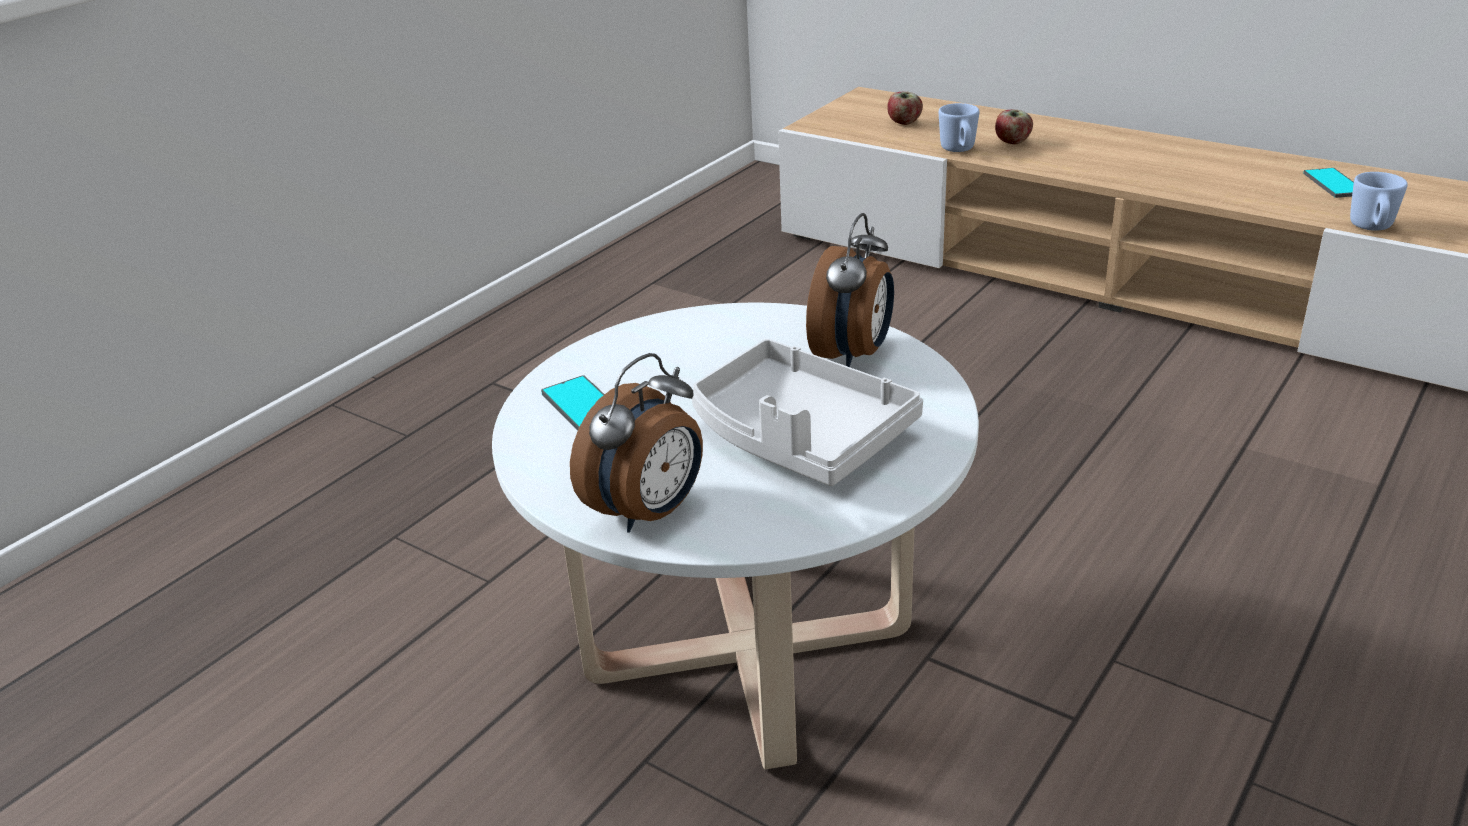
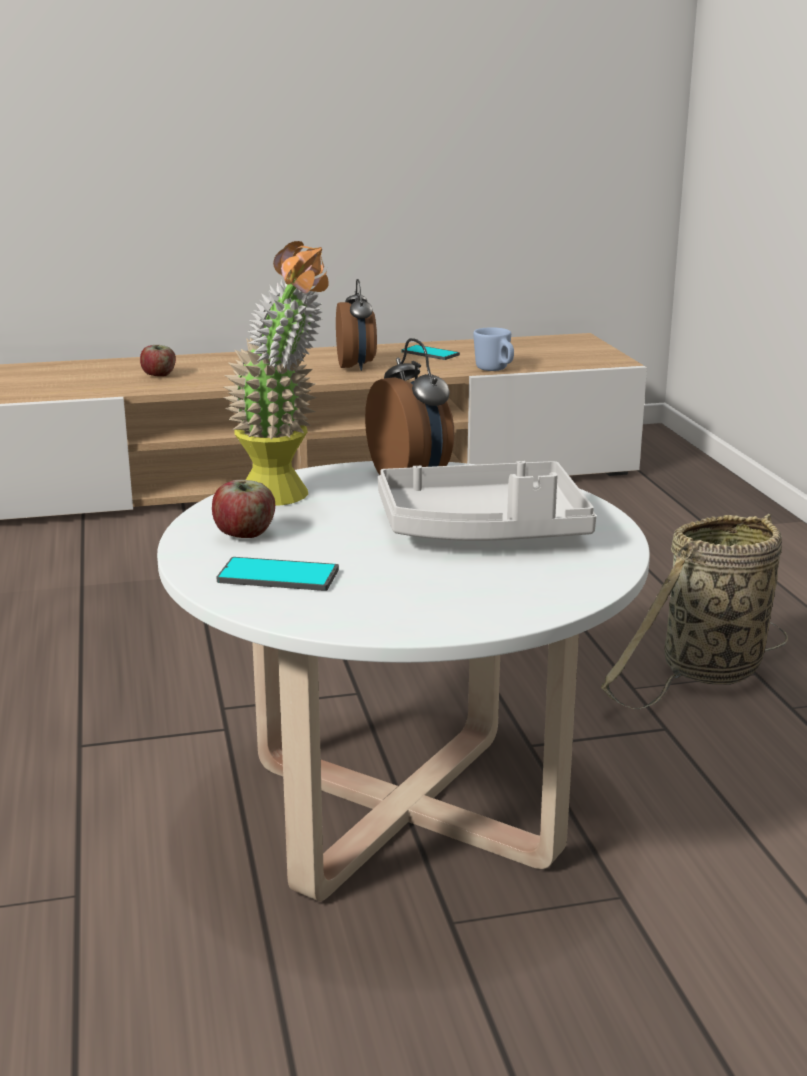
camera: 50 degrees left, 10 degrees down
(649, 513) = (488, 606): alarm clock -> alarm clock (357, 366)
(728, 333) = (285, 499): none -> potted plant
(904, 123) = (34, 382): apple -> apple (245, 535)
(959, 150) = (124, 389): blue mug -> none
(1219, 690) = (707, 673): none -> basket

